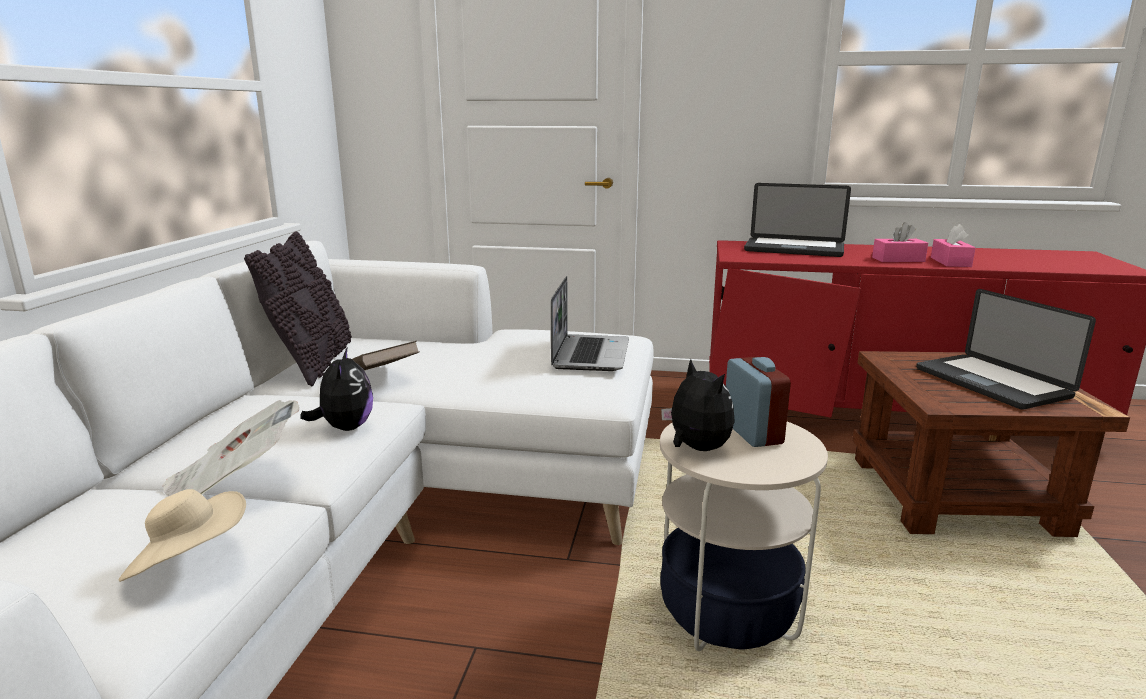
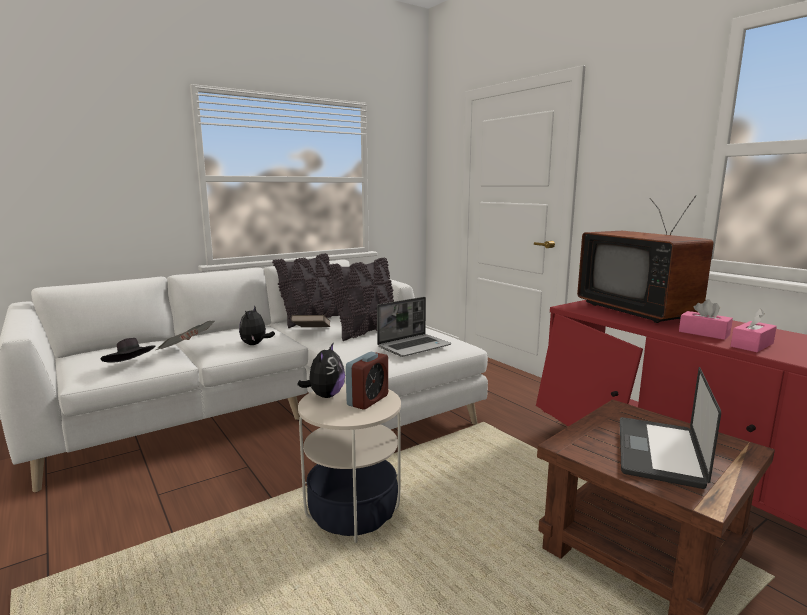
camera: 45 degrees right, 5 degrees down
(190, 562) = (131, 366): beige hat -> black hat
(345, 428) = (255, 344): plush toy -> plush toy turned 150 degrees clockwise
(468, 354) = (367, 331): none -> black pillow
(794, 249) = (640, 310): laptop -> television

